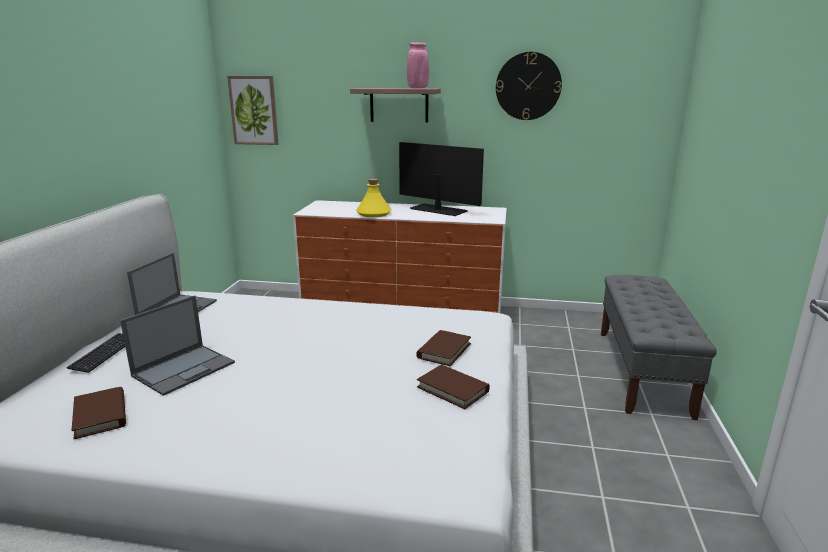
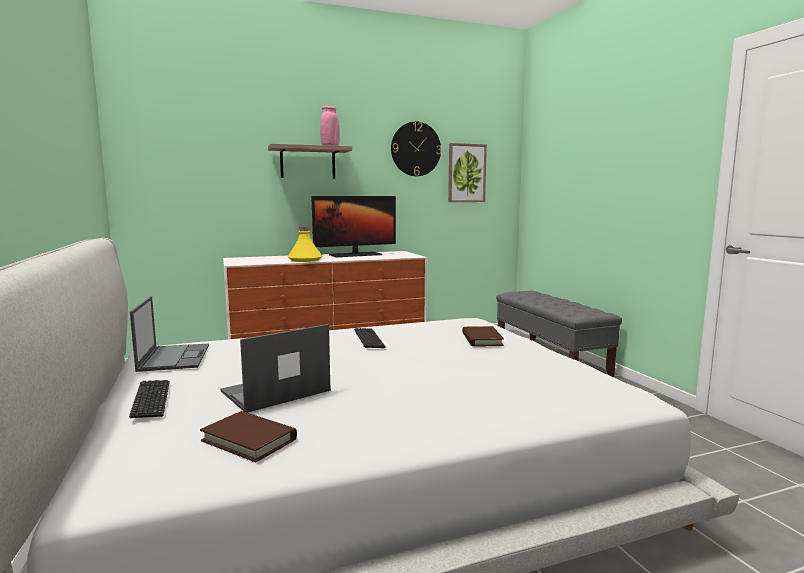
camera: 30 degrees left, 10 degrees down
(184, 369) = (274, 391): laptop -> laptop turned 135 degrees counterclockwise
(254, 110) = (149, 166): picture -> picture (466, 173)
(341, 324) = (369, 339): none -> keyboard
(438, 210) = (355, 255): monitor -> monitor turned 150 degrees clockwise
(452, 389) = (530, 356): brown book -> none

